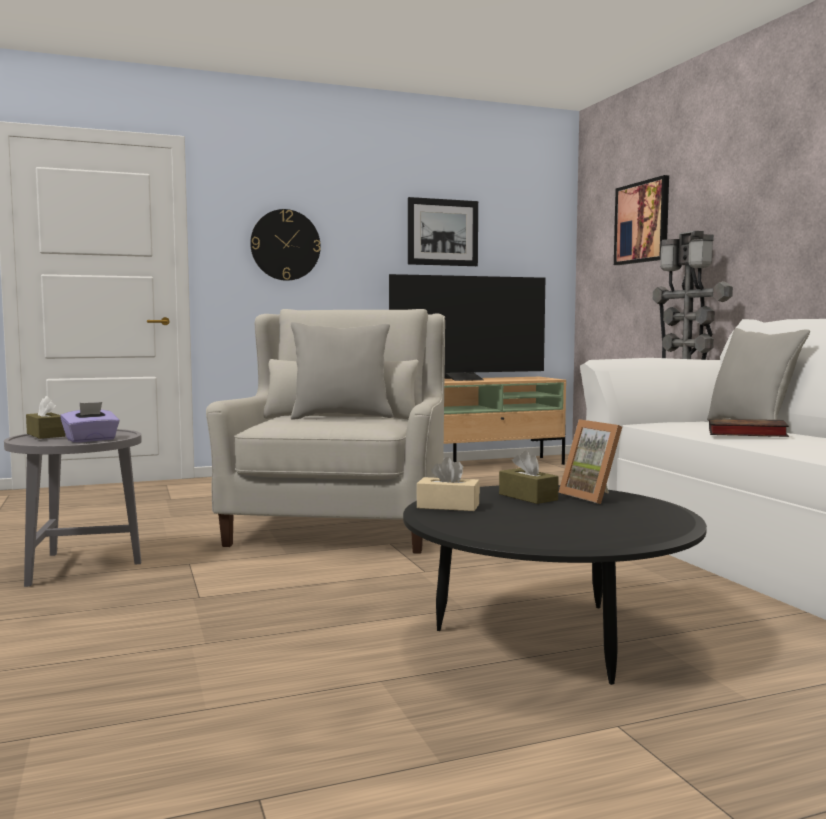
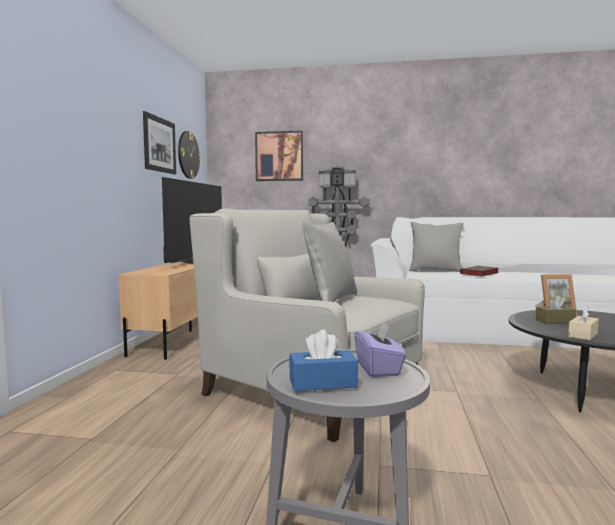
camera: 60 degrees left, 0 degrees up
(45, 435) = (323, 383): brown tissue box -> blue tissue box
(285, 245) = (73, 138): wall clock -> wall clock (188, 155)

